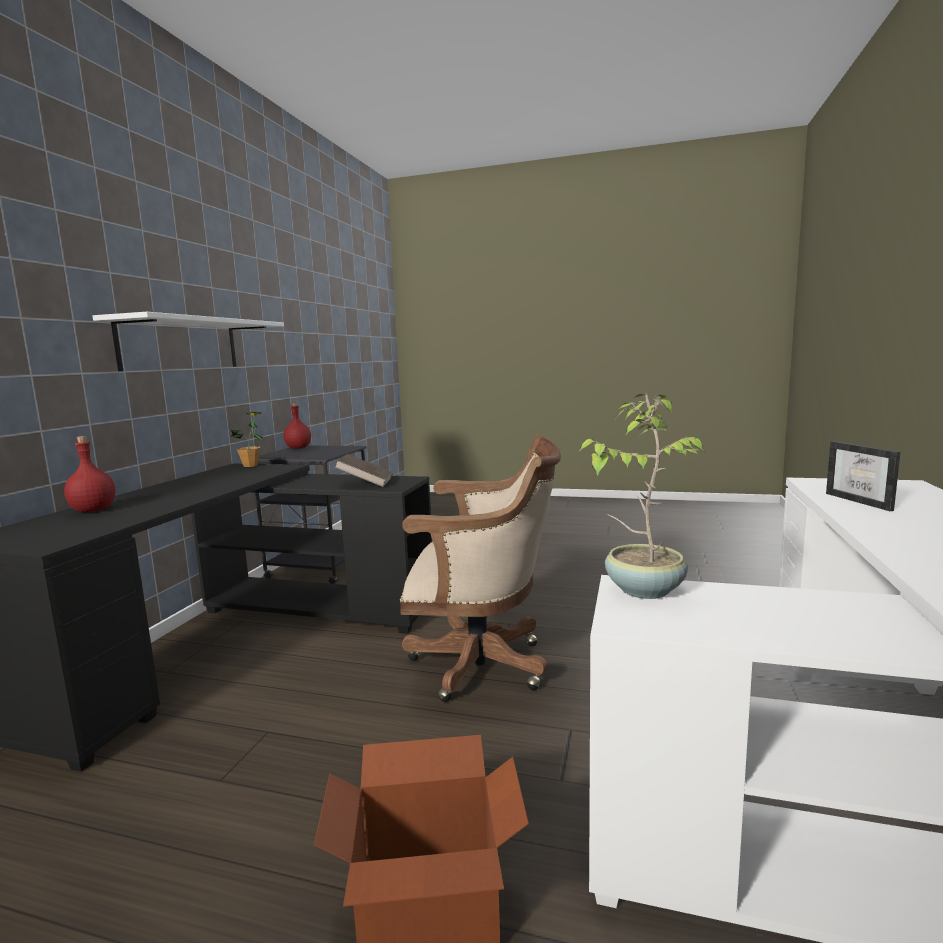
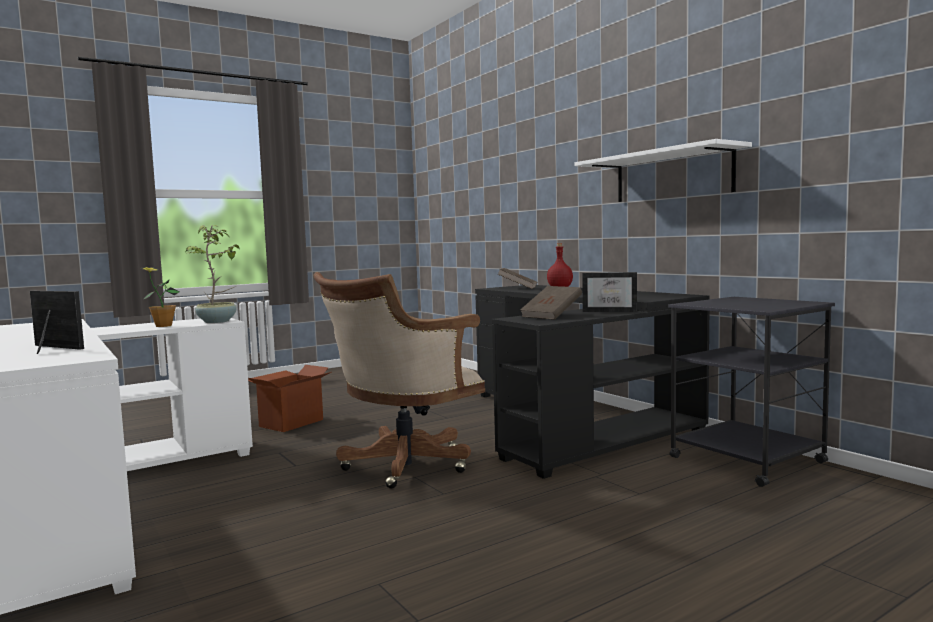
camera: 130 degrees right, 5 degrees down
(64, 530) = (518, 288): none -> brown book
(250, 465) = (678, 296): potted plant -> potted plant (163, 326)
(299, 448) = (795, 302): red bottle -> none
(312, 479) = (611, 311): none -> picture frame

